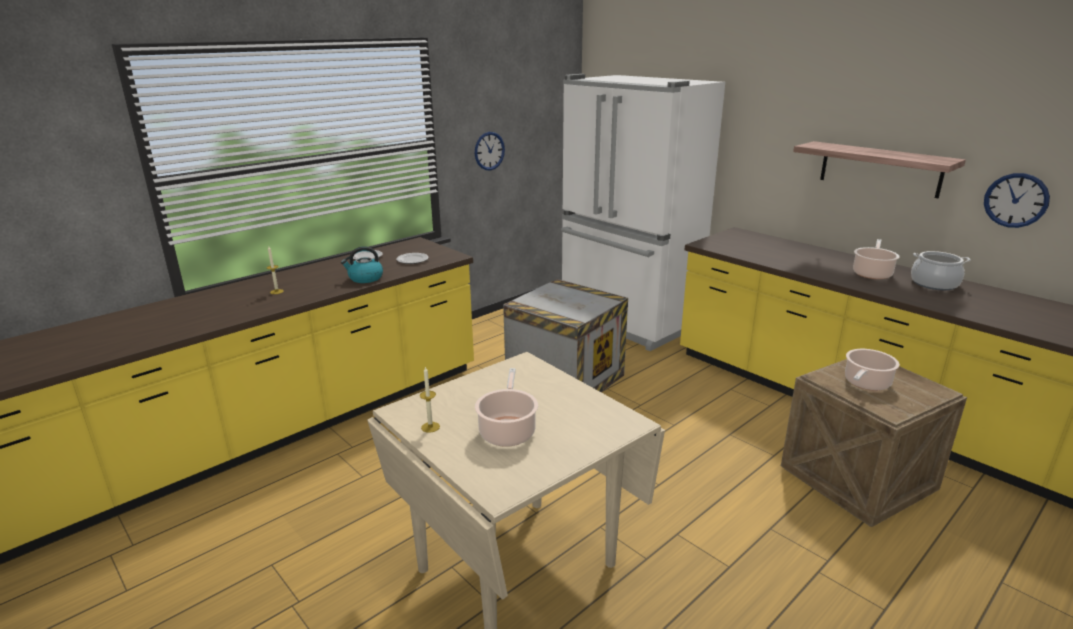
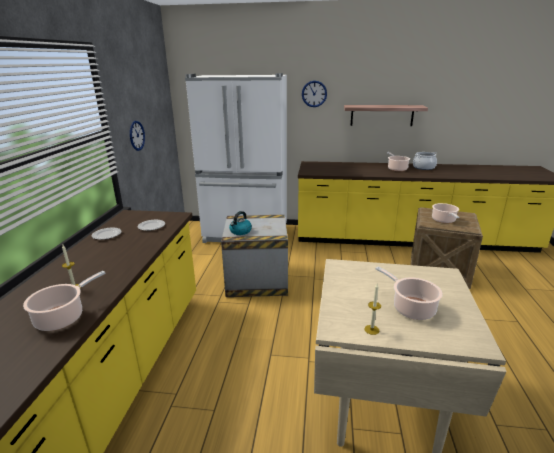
camera: 40 degrees left, 0 degrees up
(238, 310) = (63, 317): none -> cooking pot
(365, 278) = (139, 250): kettle -> kettle (240, 231)
(1016, 200) = (446, 121): wall clock -> wall clock (314, 94)

